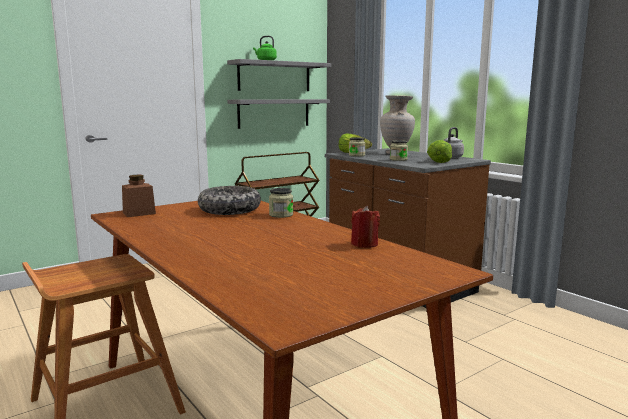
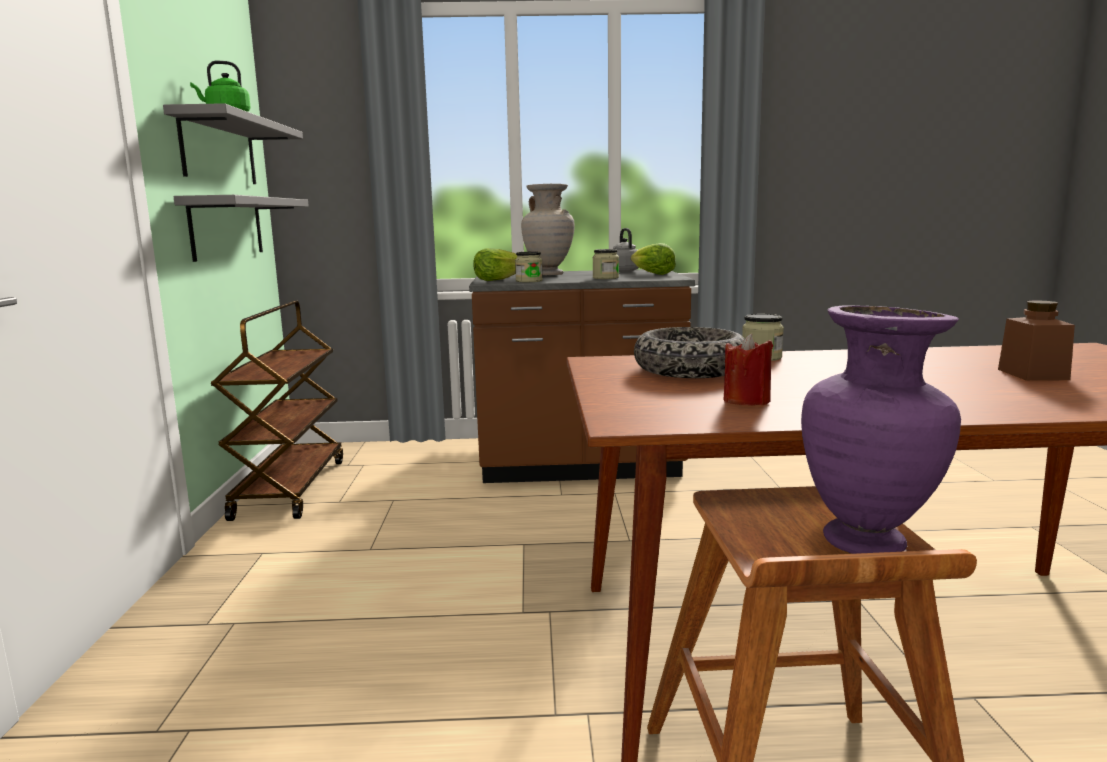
camera: 55 degrees left, 0 degrees up
(70, 280) = (868, 544): none -> purple vase
(139, 213) = (640, 408): brown jar -> brown jar (1032, 374)
(364, 244) = (962, 352): red candle -> red candle (746, 401)

